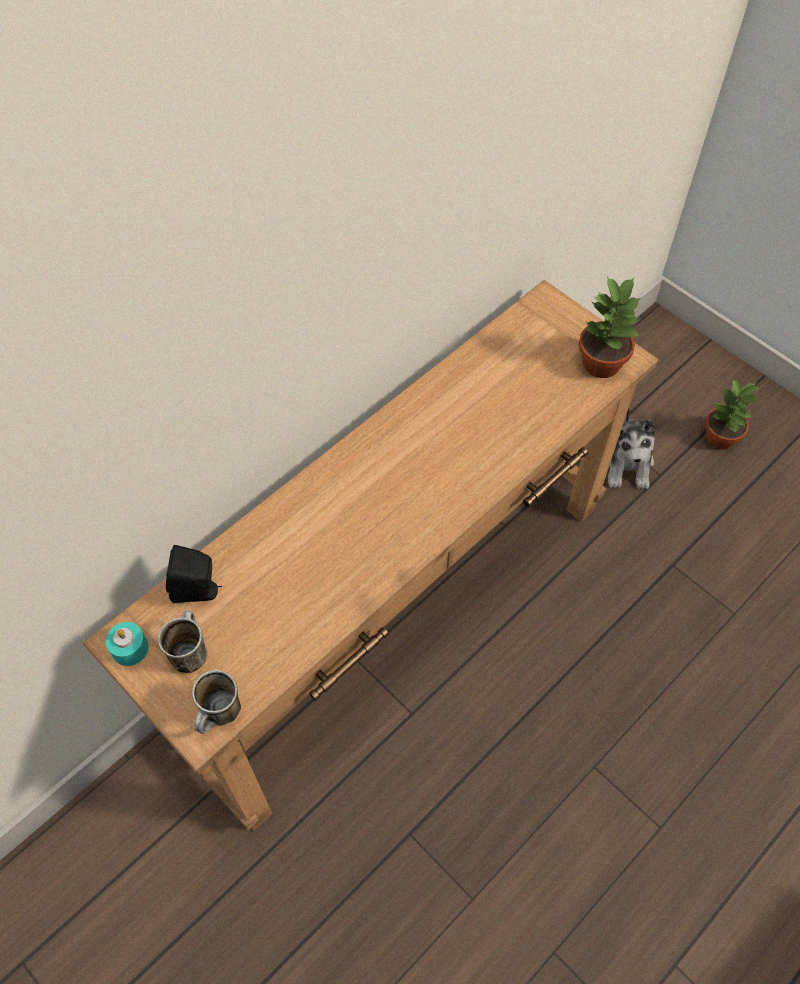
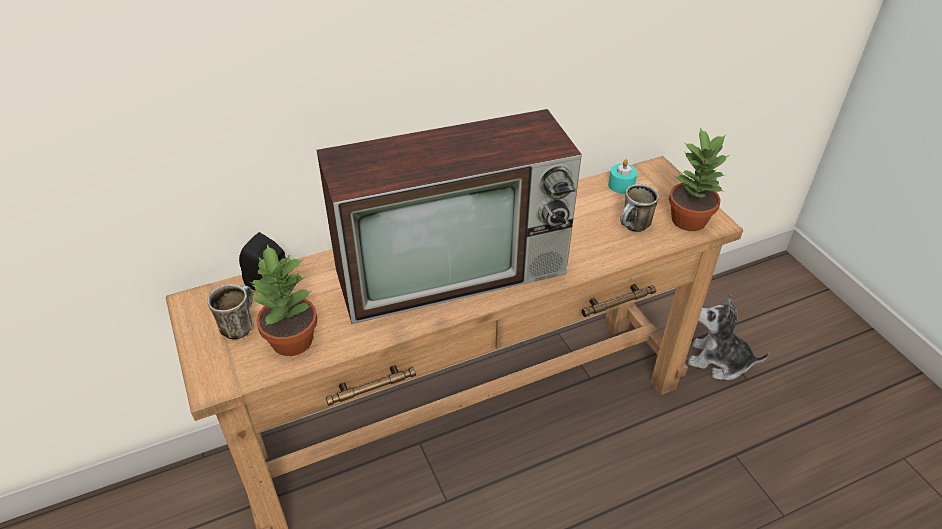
camera: 20 degrees right, 15 degrees down
(130, 648) = (196, 309): turquoise candle -> turquoise candle (621, 185)
(220, 716) = (234, 378): mug -> mug (633, 228)
(386, 505) = (454, 269): none -> television
(626, 463) = (718, 361): plush toy -> plush toy turned 90 degrees clockwise
(721, 438) = (815, 366): potted plant -> potted plant (292, 341)

